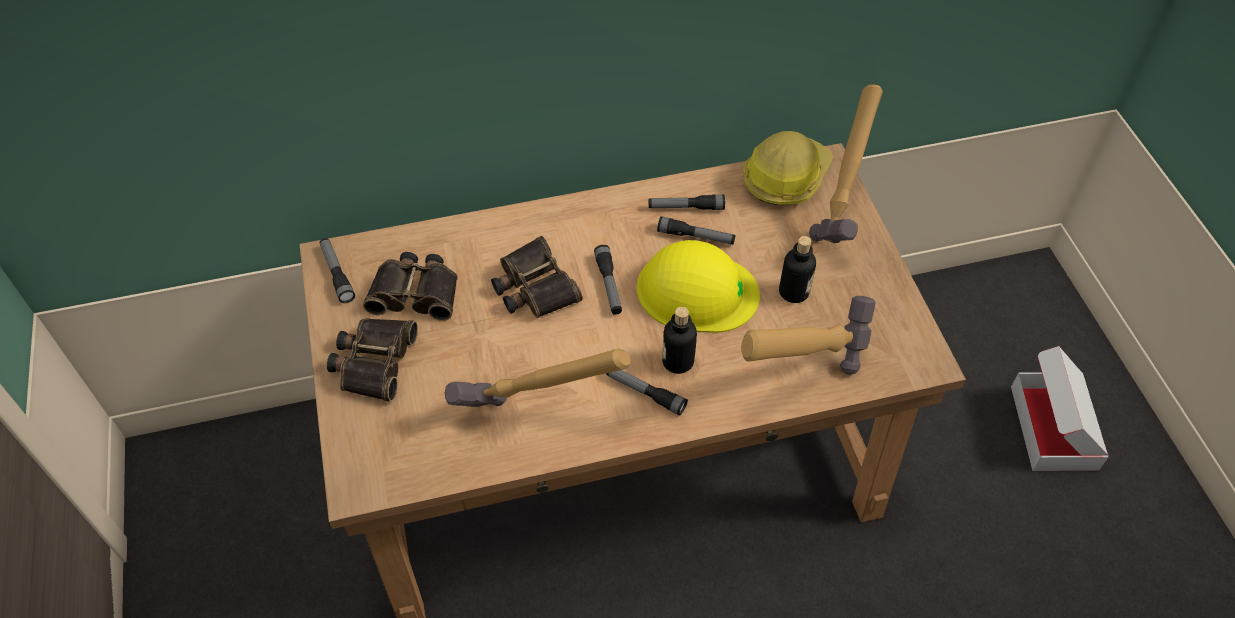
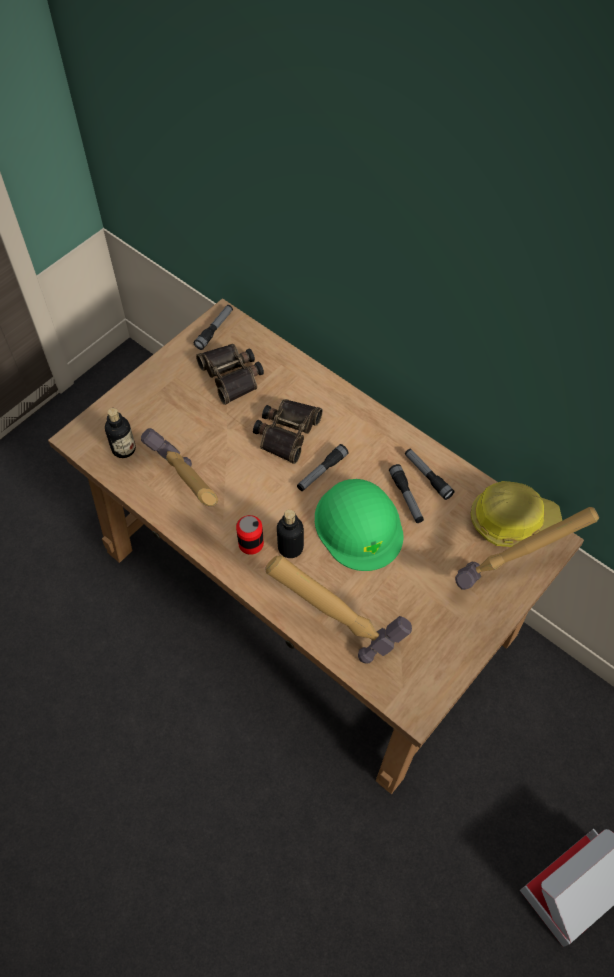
camera: 55 degrees right, 5 degrees up
(373, 362) = (166, 389): binoculars -> none
(645, 393) = (251, 544): flashlight -> can
(696, 291) = (358, 525): yellow hard hat -> green hard hat
(793, 292) = (408, 585): bottle -> bottle (124, 449)

